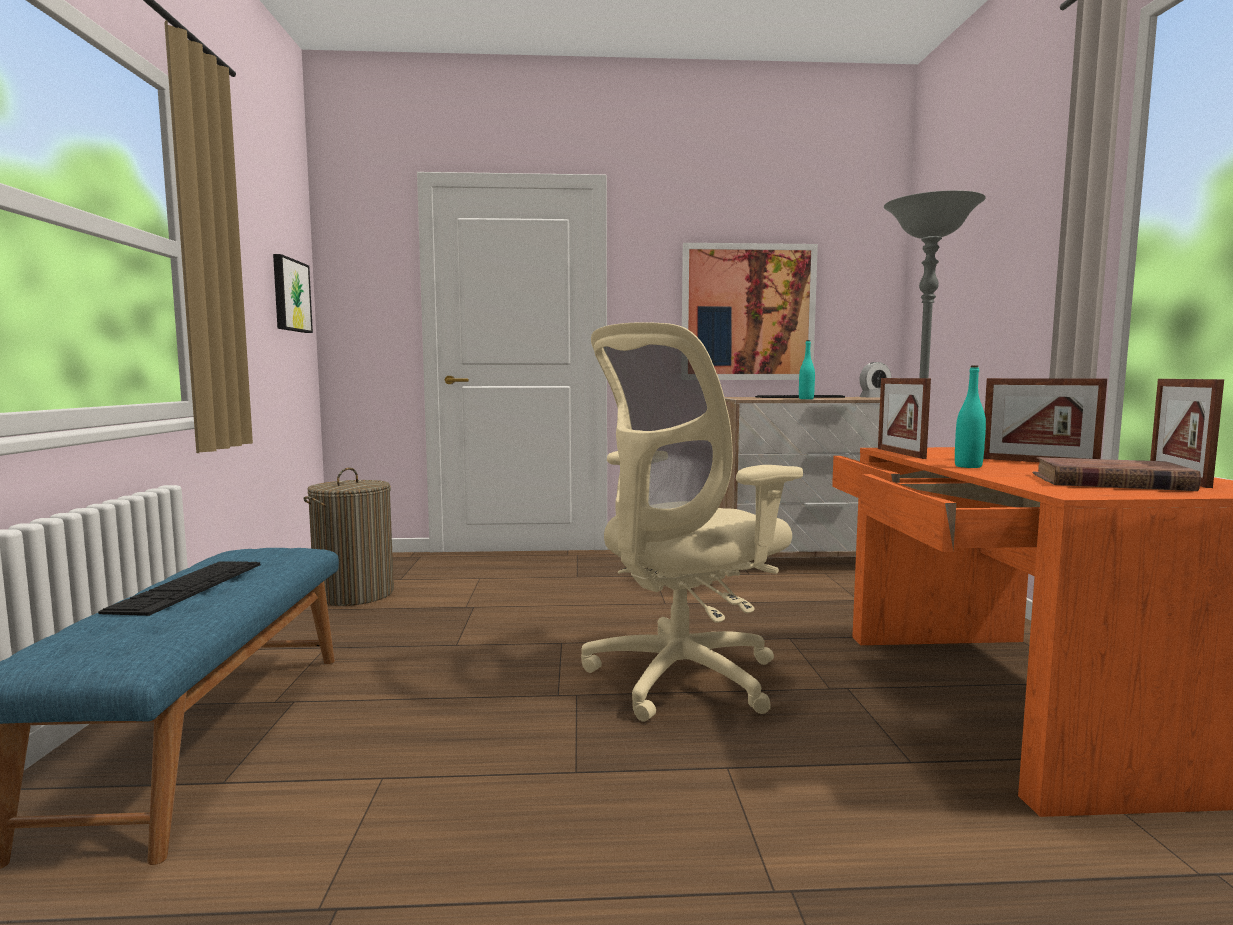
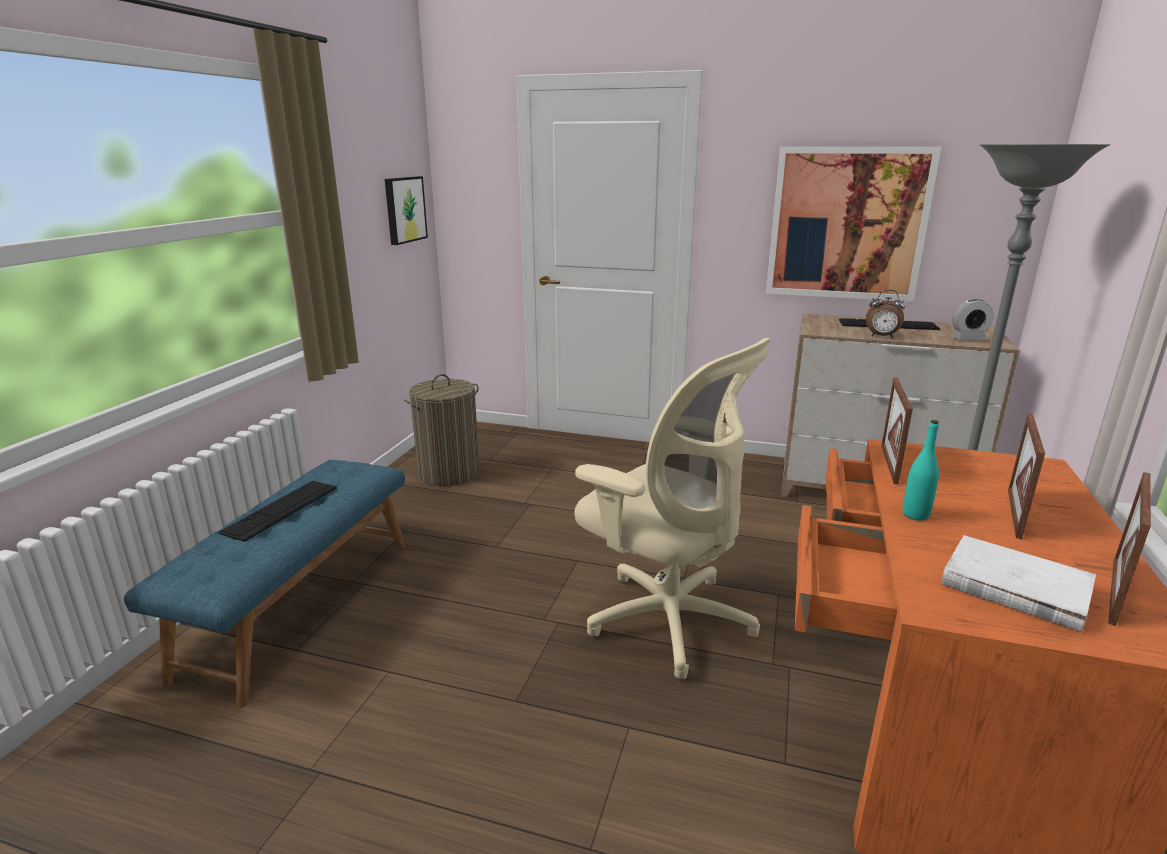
camera: 20 degrees right, 15 degrees up
(688, 673) = (660, 617): beige office chair -> beige office chair turned 120 degrees counterclockwise
(806, 399) = (881, 336): turquoise bottle -> alarm clock
(1038, 462) = (1014, 513): picture frame -> picture frame turned 60 degrees clockwise
(1109, 482) = (1013, 587): brown book -> white book

